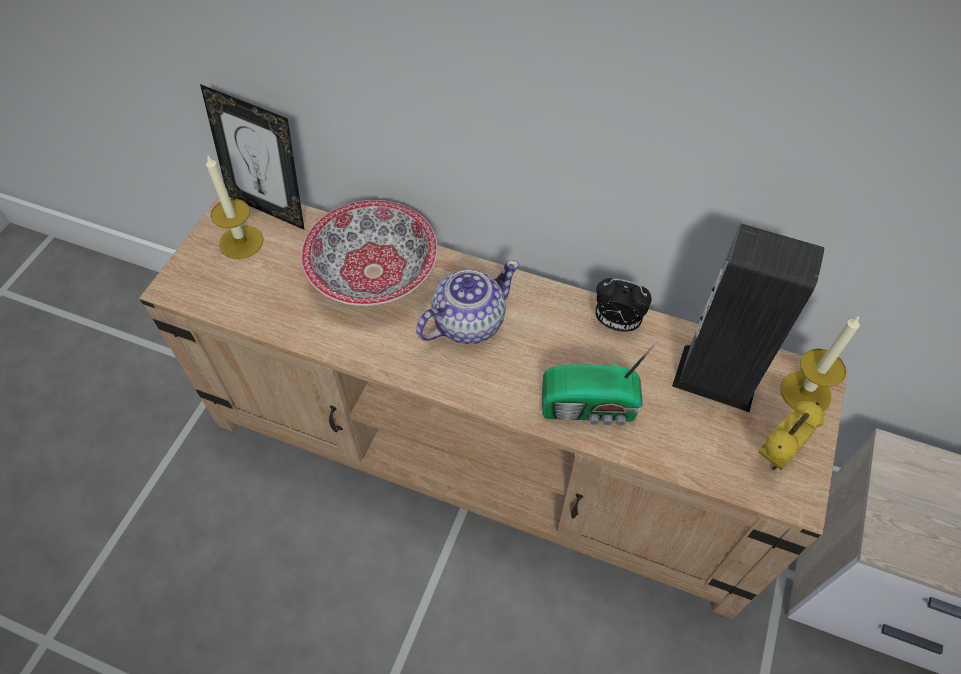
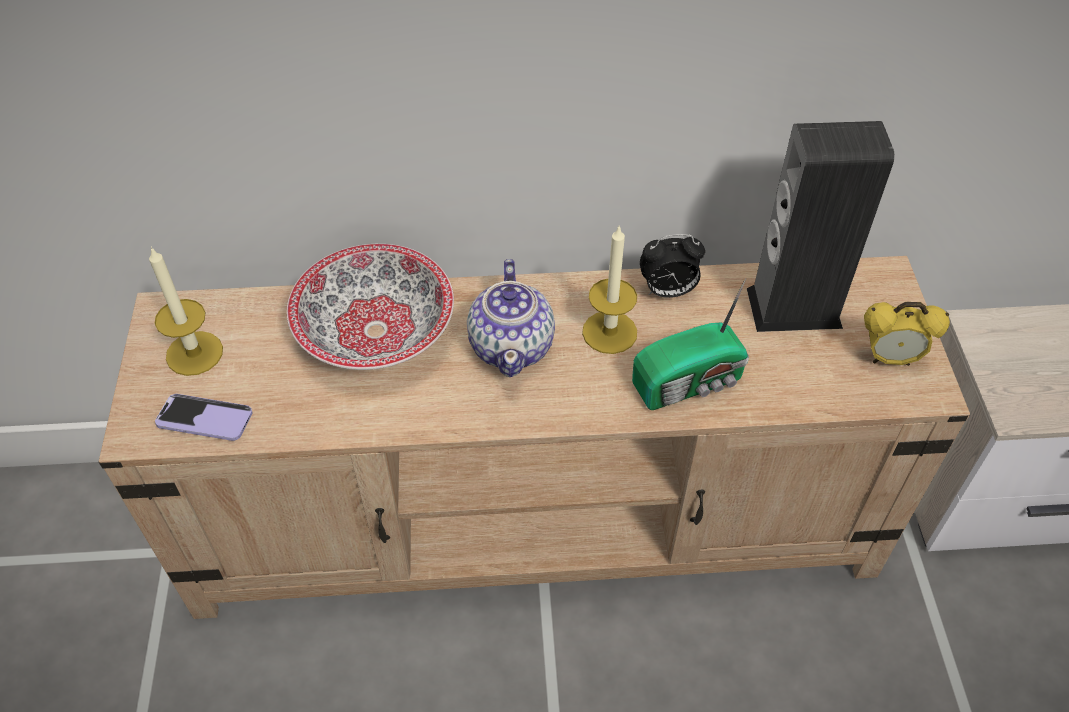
camera: 25 degrees left, 5 degrees down
(221, 294) = (205, 419): none -> phone
(270, 207) = (207, 303): picture frame -> none
(467, 322) = (512, 346): teapot -> teapot turned 150 degrees clockwise
(776, 455) = (890, 359): alarm clock -> alarm clock turned 75 degrees clockwise
(805, 392) = (882, 291): candle -> candle (609, 332)

